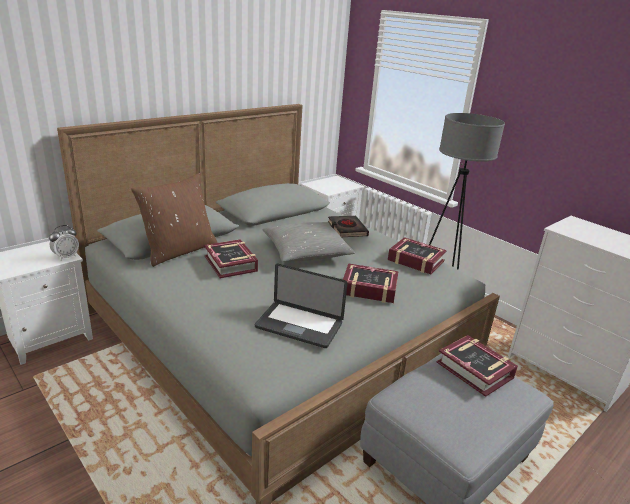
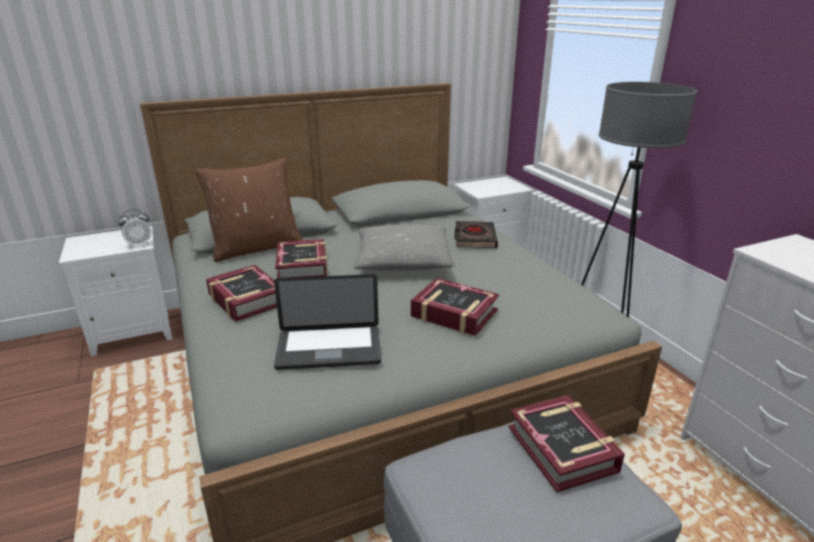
camera: 20 degrees right, 0 degrees up
(299, 325) = (329, 349): laptop -> laptop turned 45 degrees counterclockwise
(415, 261) = (544, 284): book -> book (246, 299)

